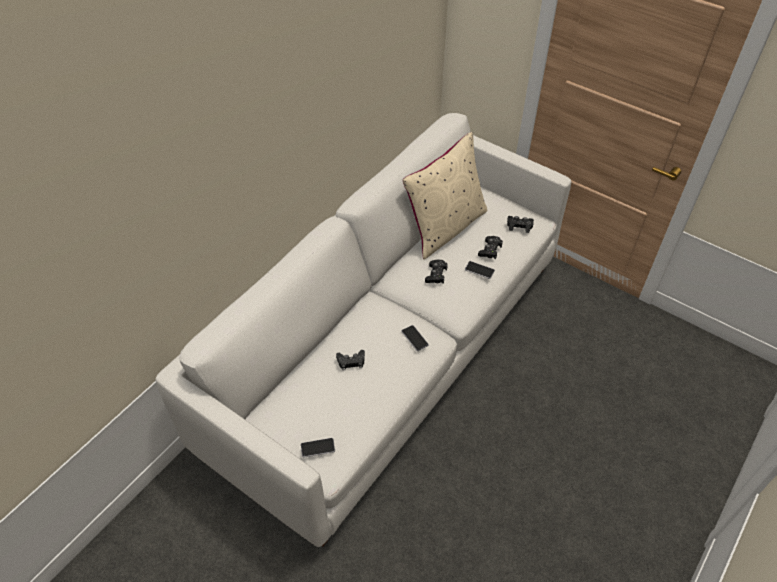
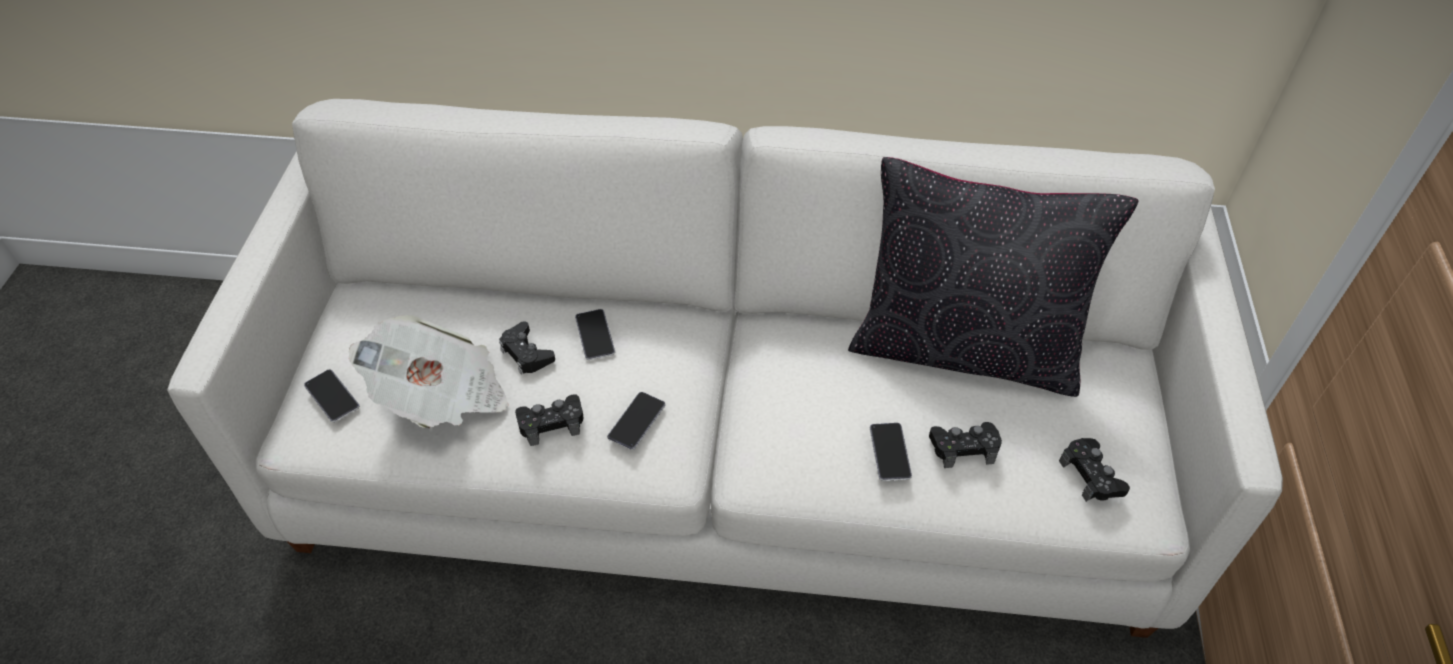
camera: 60 degrees right, 0 degrees up
(353, 401) = (441, 395): none -> newspaper
(358, 334) = (595, 335): none -> phone
(436, 274) = (820, 385): black game controller -> black game controller (551, 423)
(445, 227) = (964, 347): beige pillow -> black pillow

